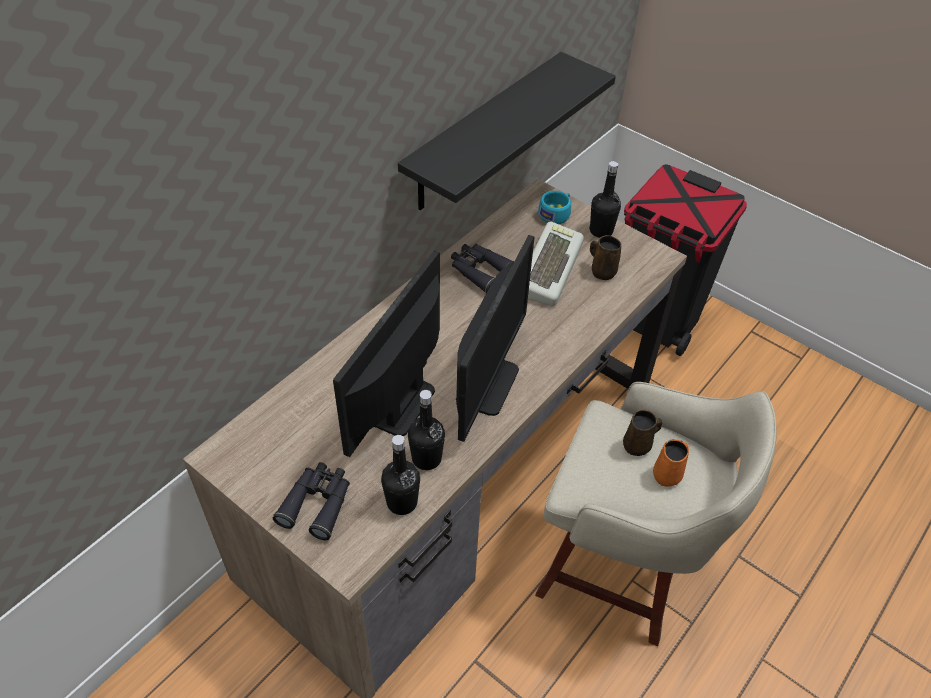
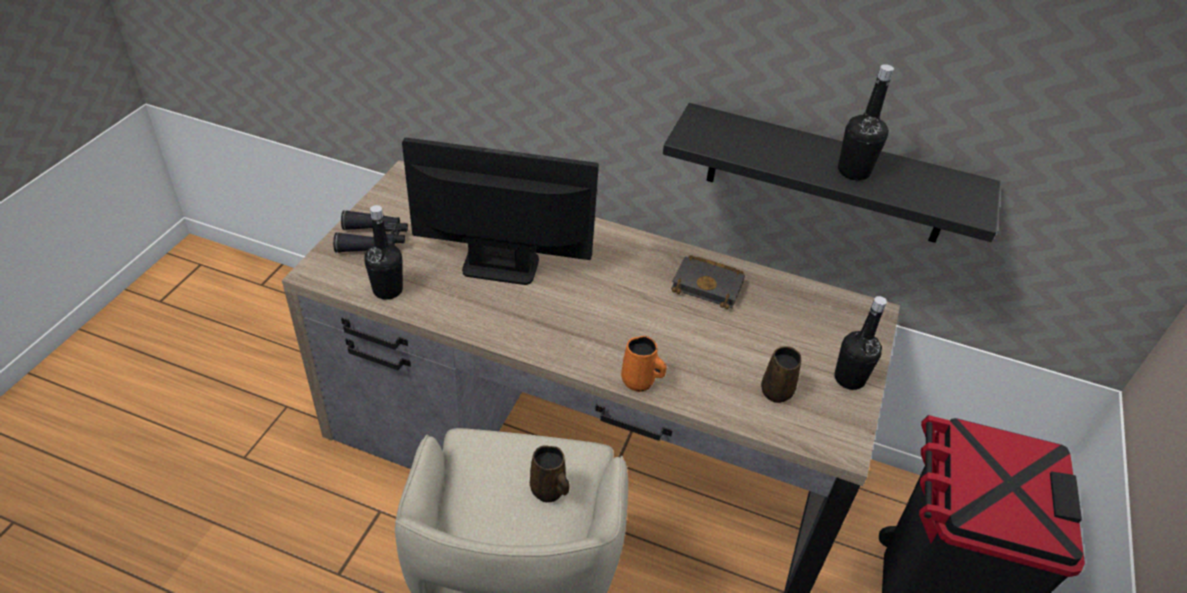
camera: 70 degrees right, 5 degrees down
(426, 458) = (442, 296): black bottle -> black bottle (853, 171)
(480, 271) = (709, 285): black binoculars -> black book
(487, 384) = (551, 321): monitor -> none
(548, 268) = (750, 340): keyboard -> none
(556, 214) = (849, 332): turquoise cup -> none
(668, 475) = (516, 527): orange mug -> orange mug (639, 382)

